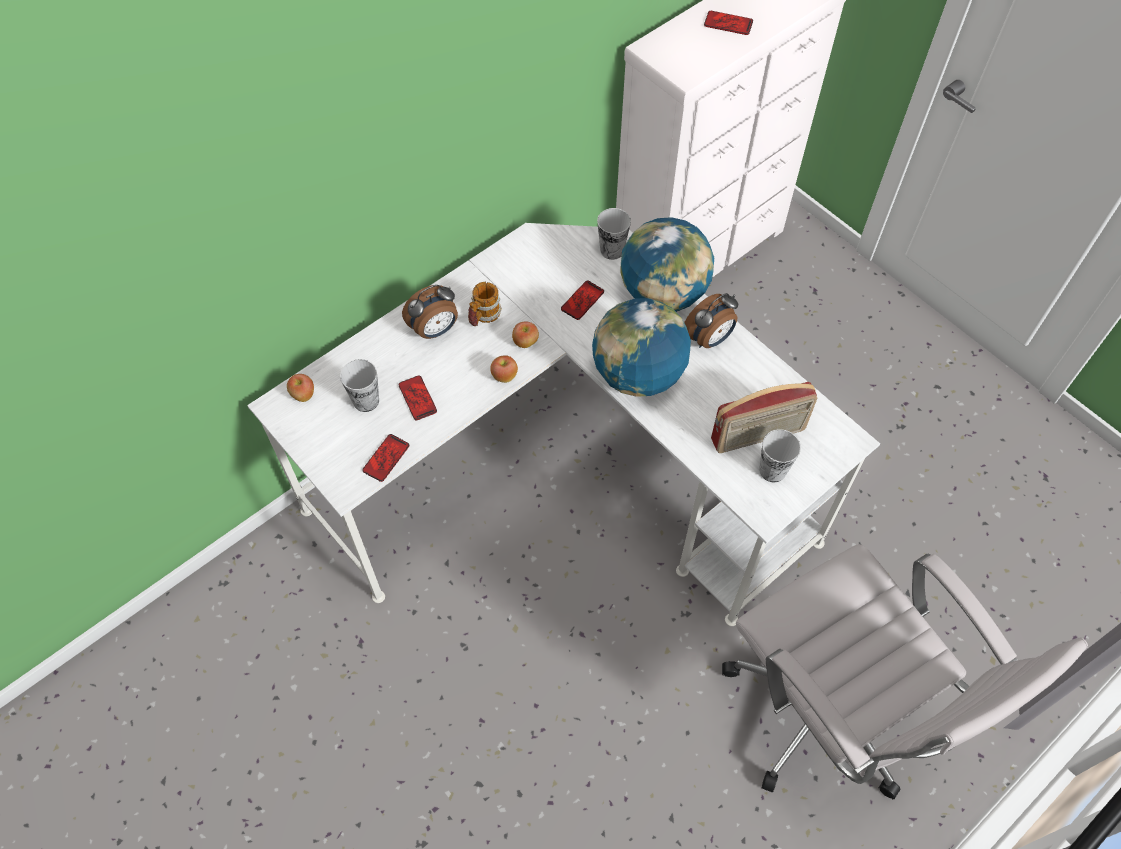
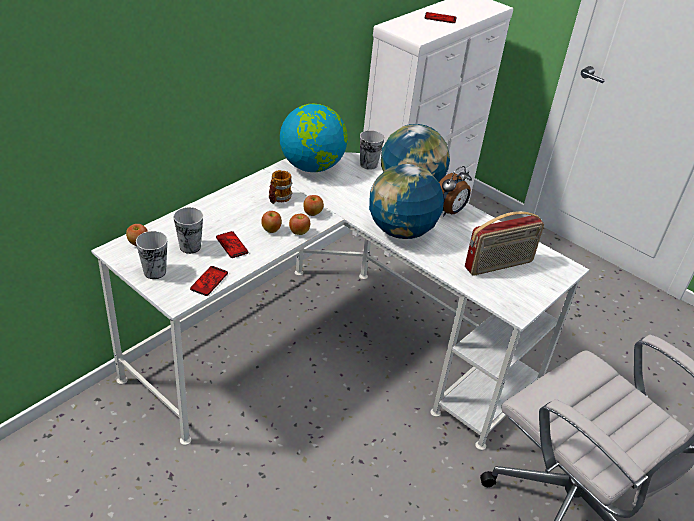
camera: 10 degrees left, 20 degrees down
(435, 330) = (241, 206): alarm clock -> none
(469, 372) = (271, 230): none -> apple
(534, 255) = (312, 167): none -> globe
(582, 300) = (352, 191): phone -> none
(772, 470) = (515, 285): cup -> cup (155, 272)

